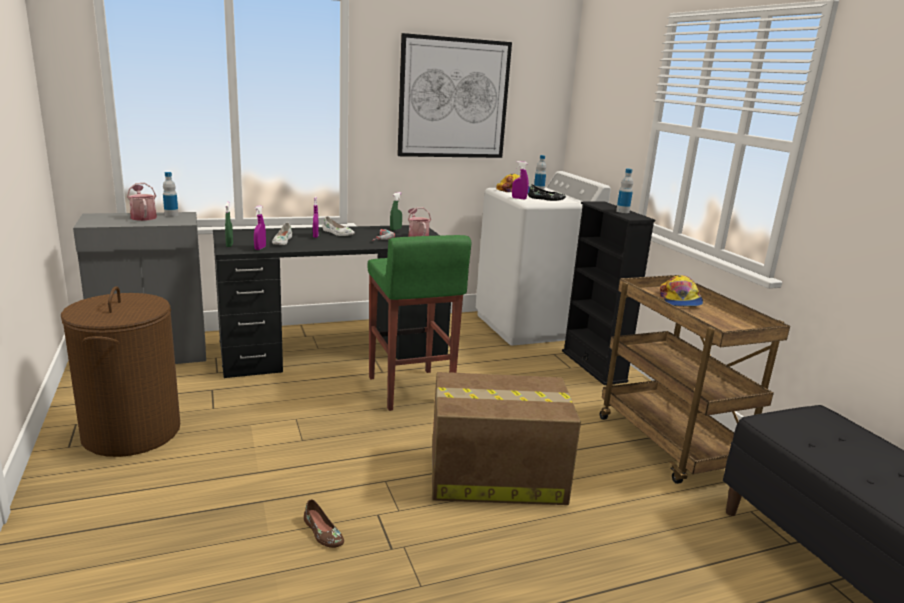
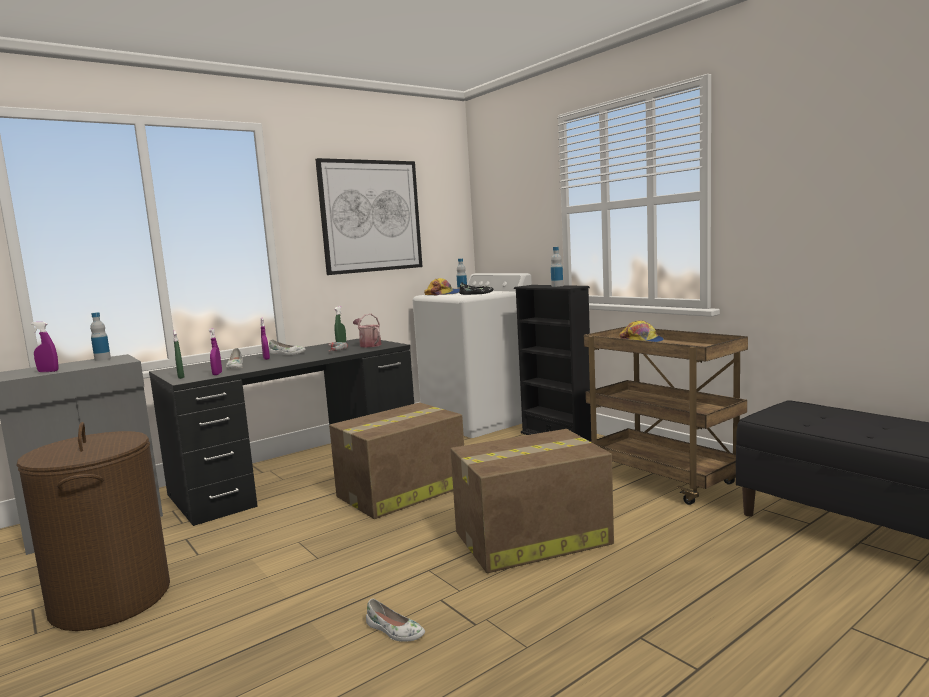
camera: 15 degrees left, 10 degrees down
(143, 217) = (70, 364): watering can -> none
(322, 533) = (394, 631): brown shoe -> white shoe
(409, 390) = (400, 492): green stool -> cardboard box
(519, 198) = (452, 296): purple spray bottle -> purple spray bottle (48, 371)

